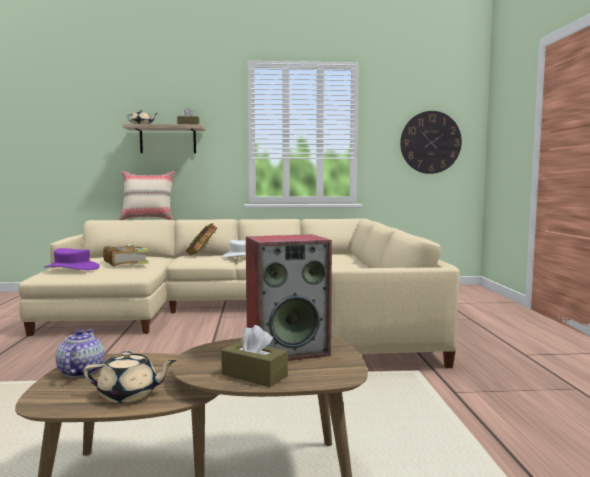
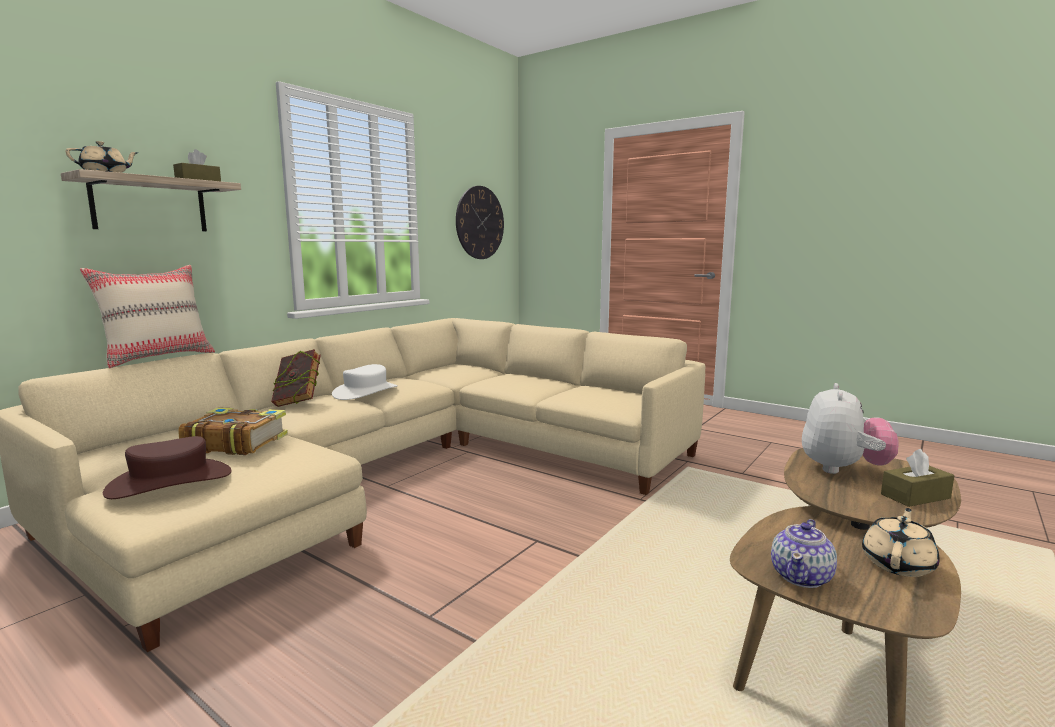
camera: 50 degrees left, 5 degrees up
(72, 268) = (170, 481): purple hat -> brown hat
(80, 372) = (802, 576): teapot -> teapot turned 90 degrees counterclockwise
(288, 350) = (842, 469): speaker -> plush toy

